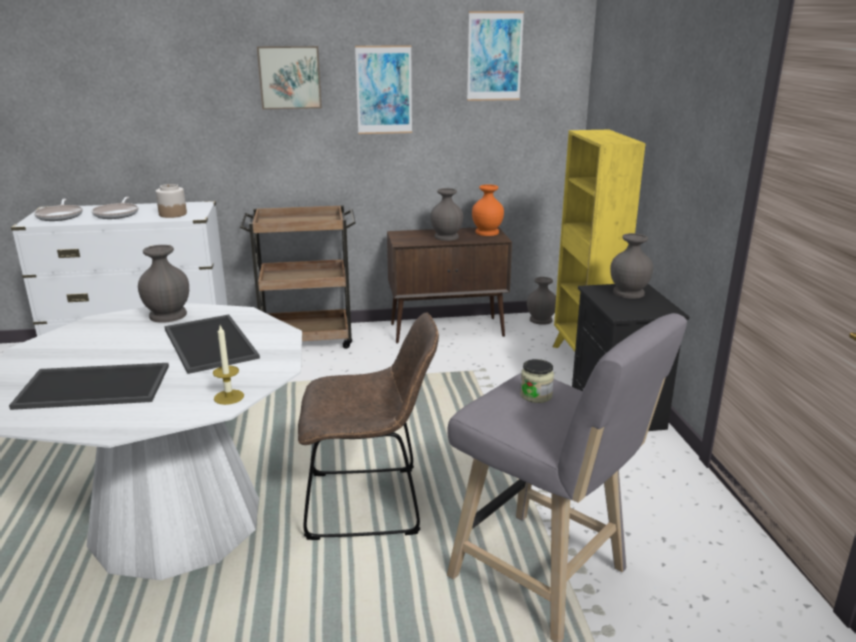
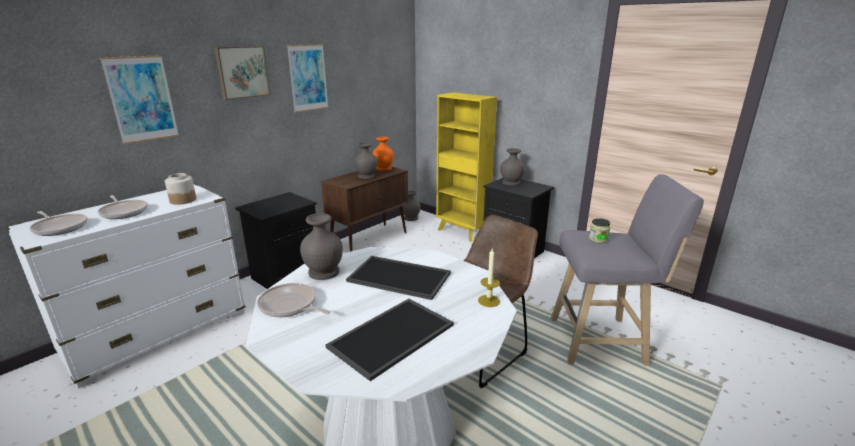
camera: 40 degrees left, 0 degrees up
(89, 332) = (290, 306): none -> frying pan
(307, 339) = (286, 275): brown cart -> black nightstand
(494, 56) = (369, 51): picture -> picture (141, 99)

